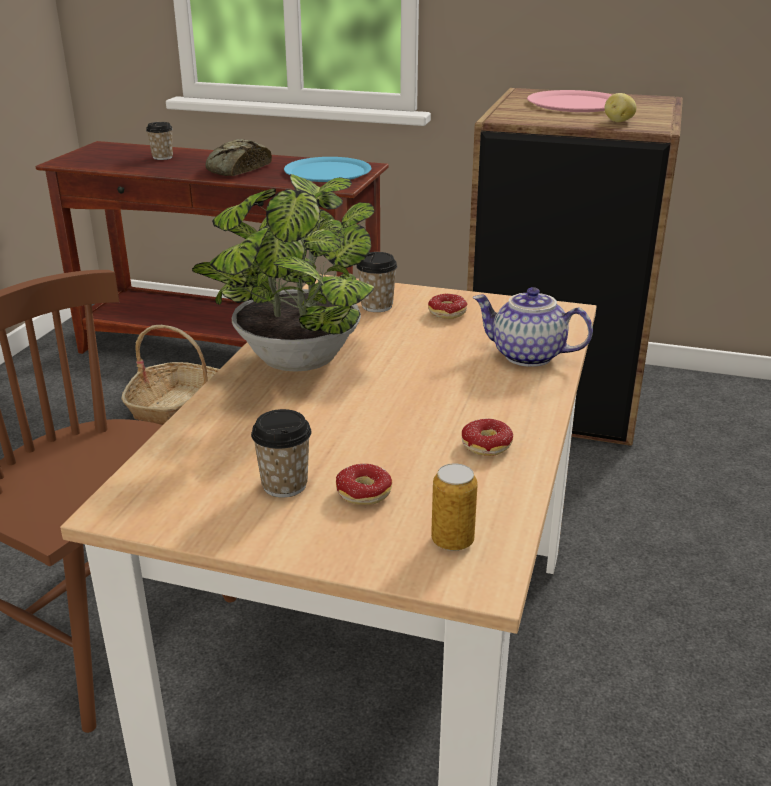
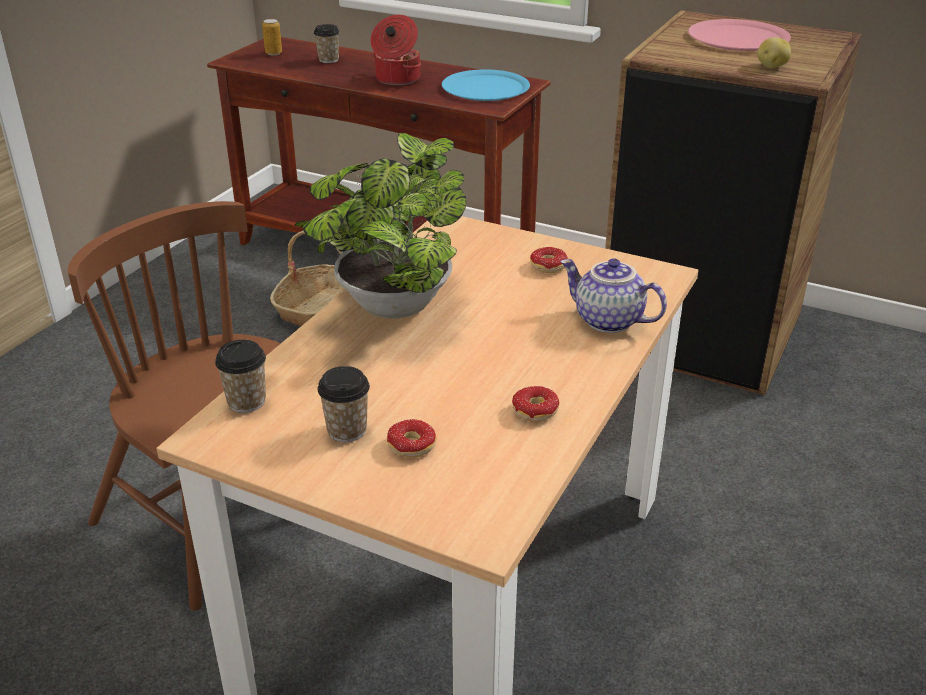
camera: 10 degrees right, 5 degrees up
(237, 169) = (396, 79): bread -> cooking pot
(377, 306) = (484, 253): cup -> cup (246, 402)
(452, 541) = (473, 499): can -> can (273, 53)

